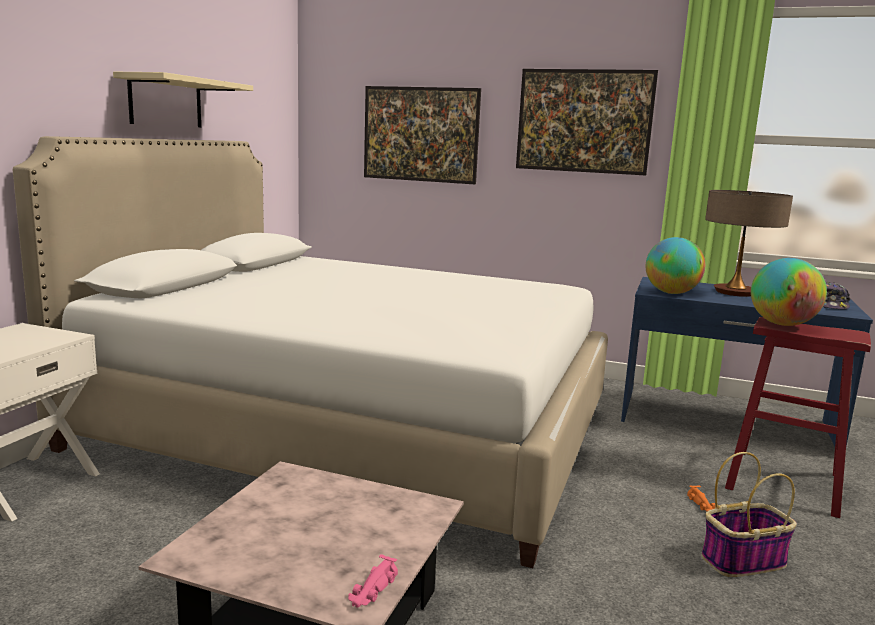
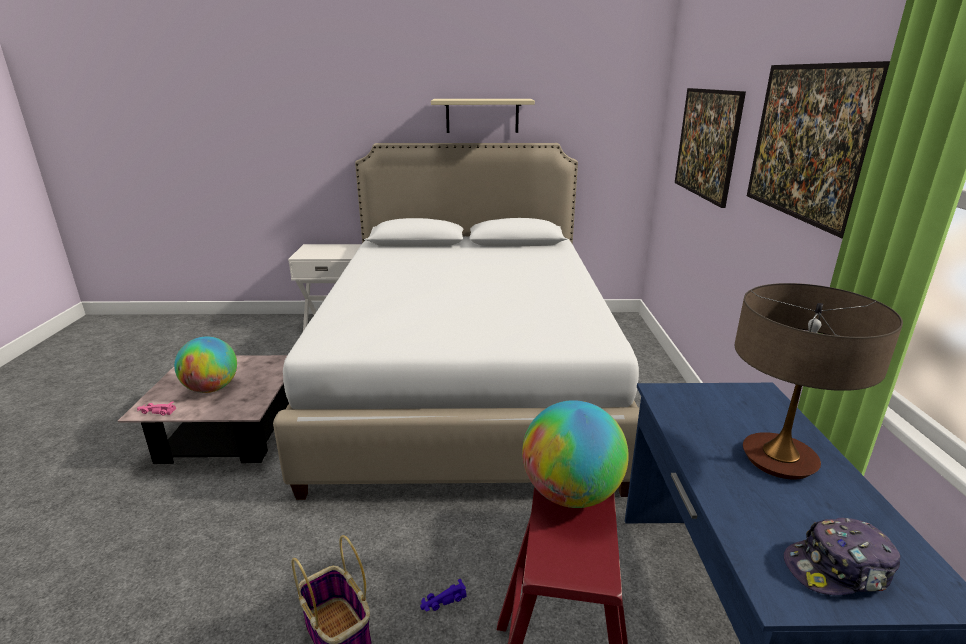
camera: 70 degrees right, 10 degrees up
(671, 293) = (680, 406): globe -> globe (211, 389)
(702, 506) = (442, 601): orange toy car -> purple toy car

